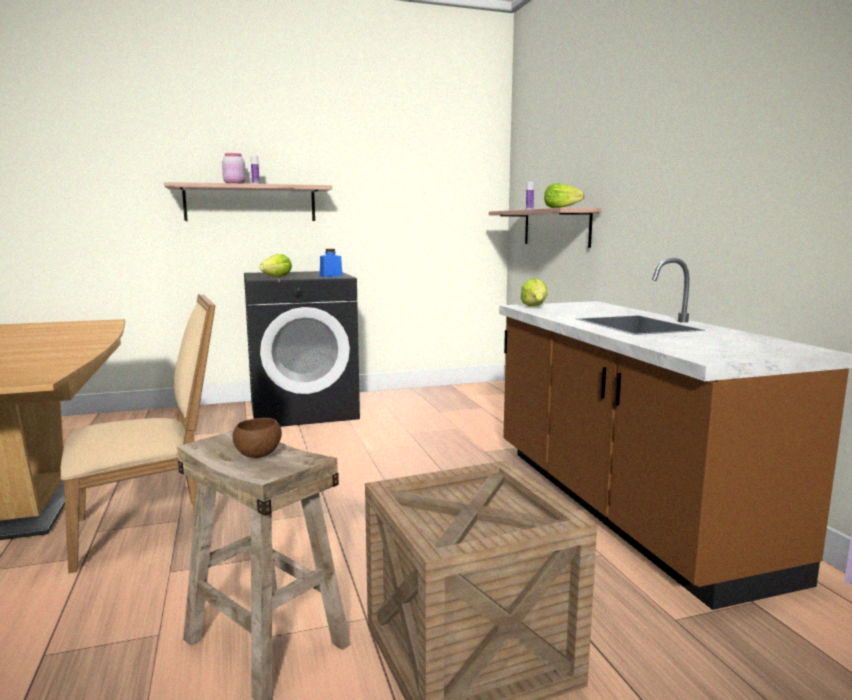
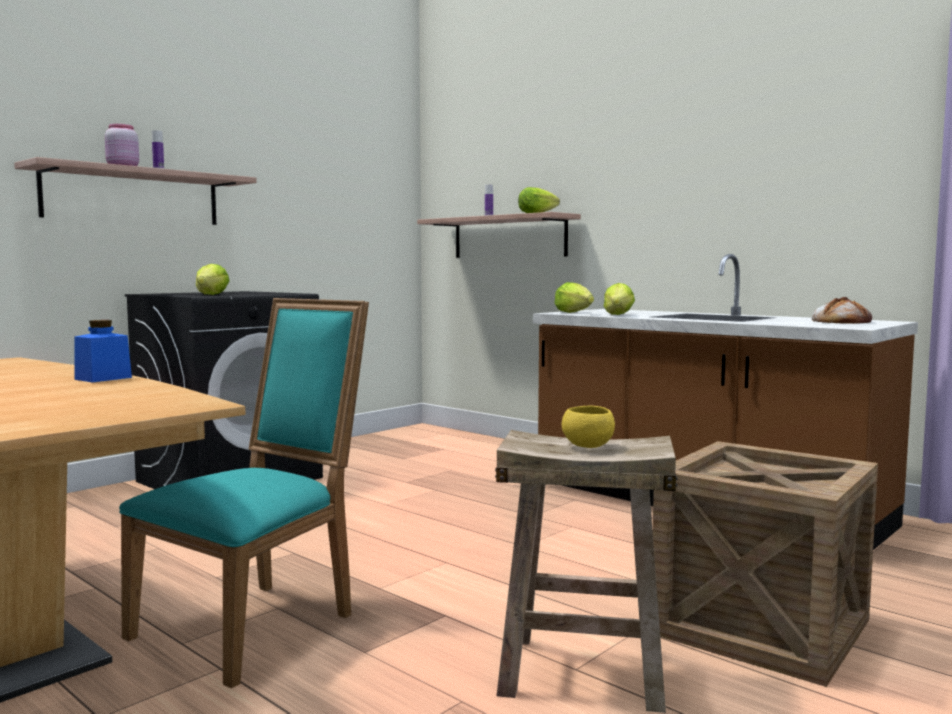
camera: 30 degrees left, 5 degrees down
(150, 529) = (255, 623): beige chair -> turquoise chair
(258, 455) = (587, 446): brown bowl -> yellow bowl
(331, 276) = (276, 293): blue jar -> blue jar (103, 378)
(557, 314) = (618, 315): none -> lettuce
(745, 345) = (841, 321): none -> bread

